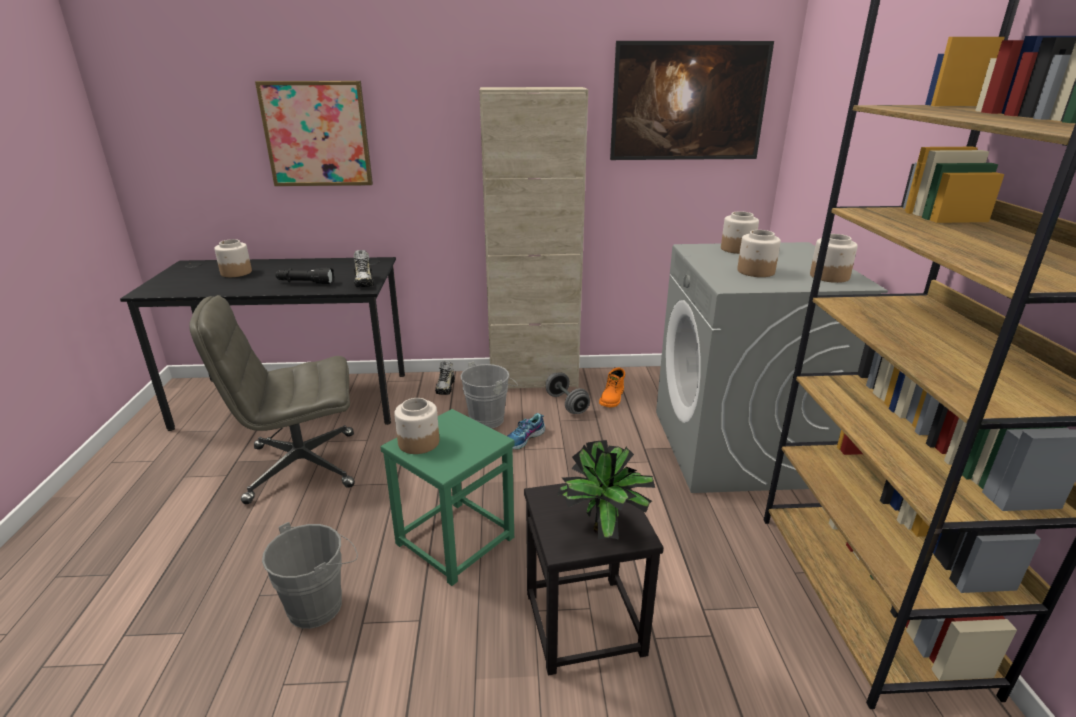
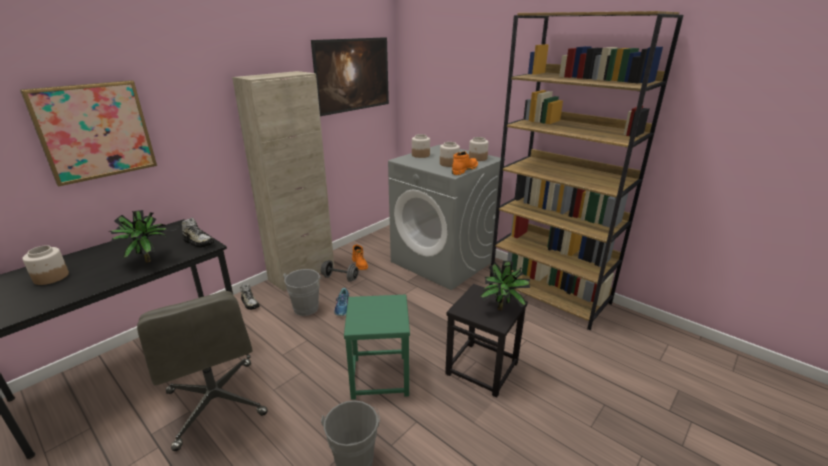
camera: 45 degrees left, 0 degrees up
(300, 467) = (216, 404): grey office chair -> grey office chair turned 60 degrees counterclockwise
(305, 283) = (147, 260): black flashlight -> potted plant
(418, 443) = (362, 321): jar -> none
(761, 286) = (464, 170): none -> orange boot

